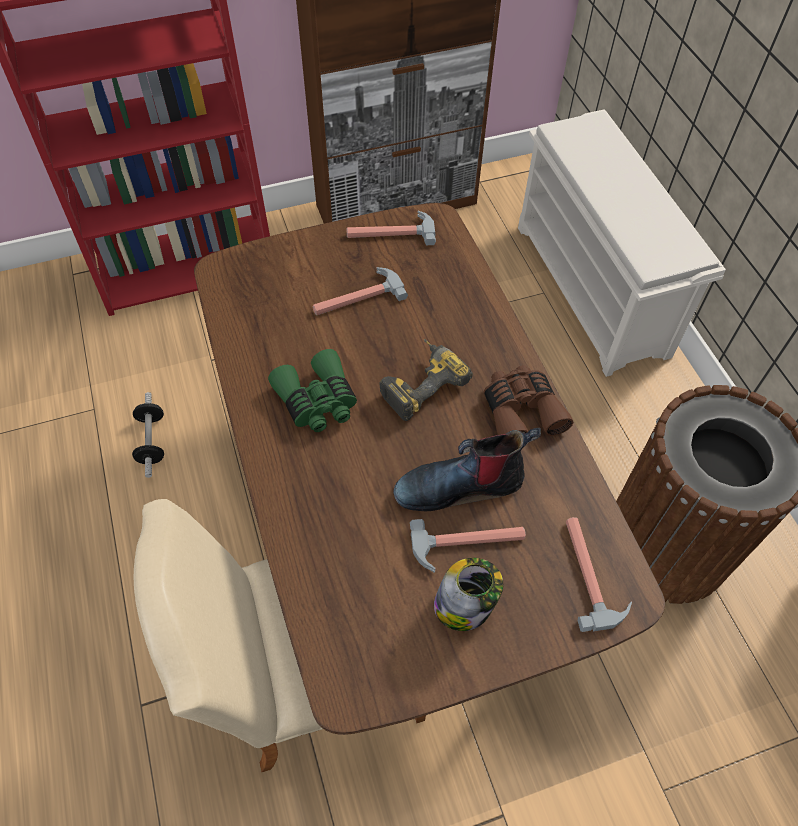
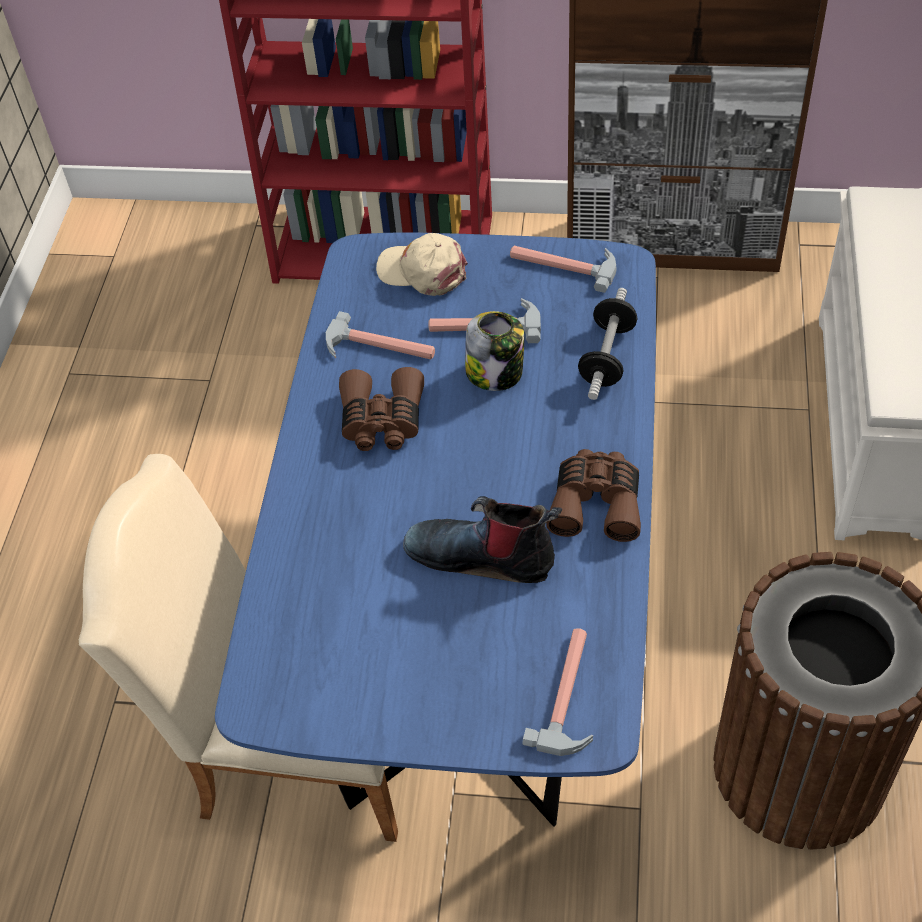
camera: 30 degrees right, 5 degrees down
(152, 441) = (253, 435): dumbbell -> dumbbell (607, 357)
(283, 268) = (423, 271): none -> beige cap
(317, 401) = (382, 421): green binoculars -> brown binoculars
(398, 525) = (476, 622): brown dining table -> blue dining table
(420, 383) = (501, 437): power drill -> none
(464, 605) = (417, 673): jar -> jar (495, 373)
(468, 544) = (456, 617): hammer -> hammer (379, 348)

